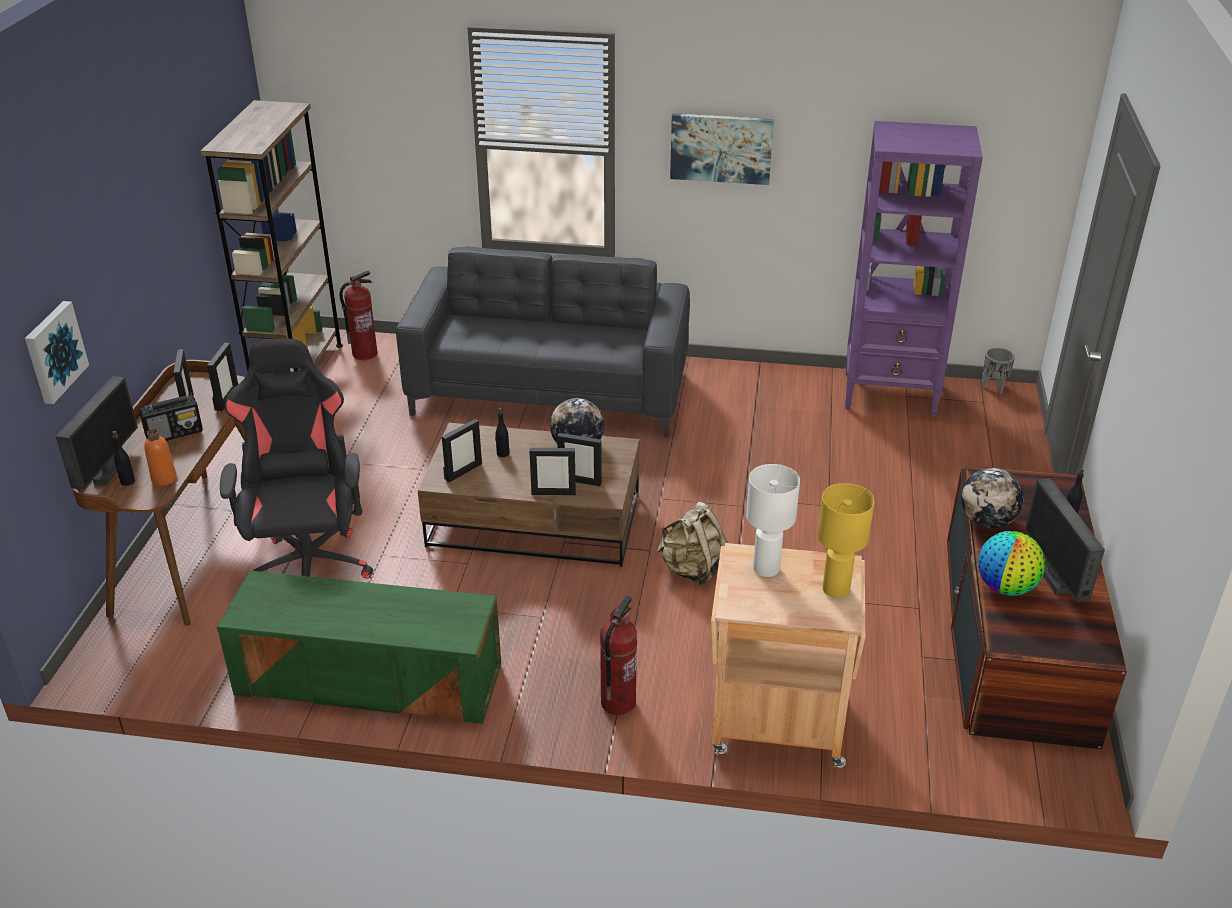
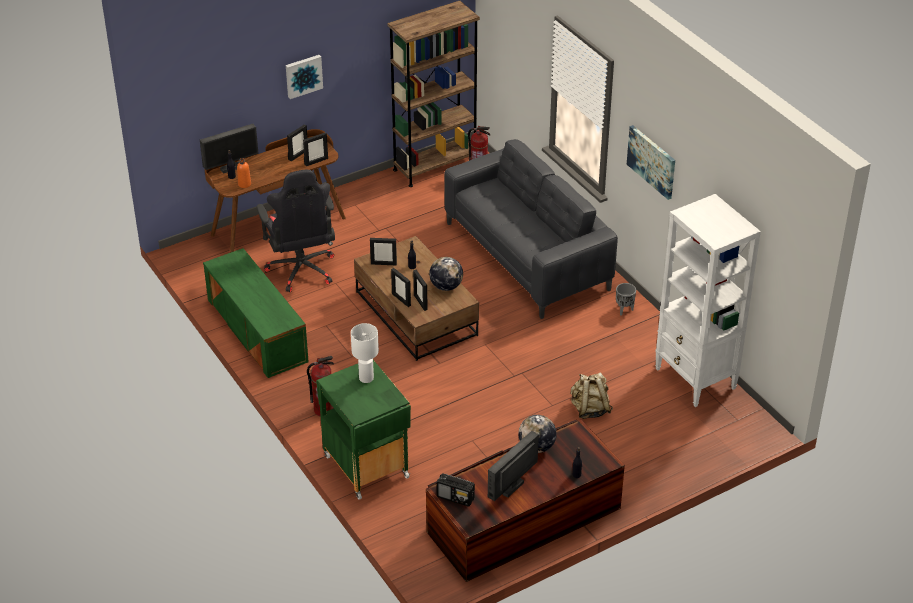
camera: 50 degrees right, 5 degrees up
(53, 351) = (220, 100): picture -> picture (303, 75)
(175, 433) = (276, 165): radio -> radio (456, 498)
(310, 570) = (301, 269): black office chair -> black office chair turned 120 degrees clockwise
(692, 570) = (441, 384): beige backpack -> beige backpack (589, 409)
(776, 722) = (365, 465): brown cart -> green cart
(835, 589) = (374, 405): yellow table lamp -> none
(890, 394) = (695, 379): purple bookcase -> white bookcase
(994, 387) = (761, 417): grey planter -> grey planter (624, 310)
(1006, 587) = (487, 474): globe -> none

